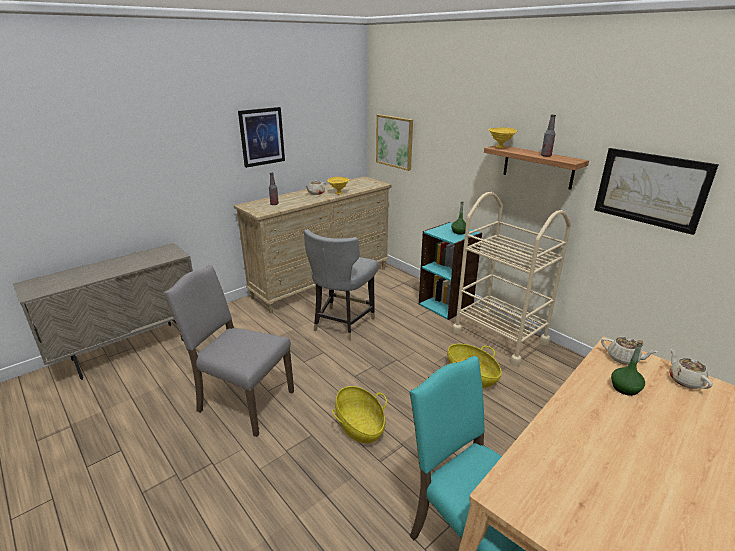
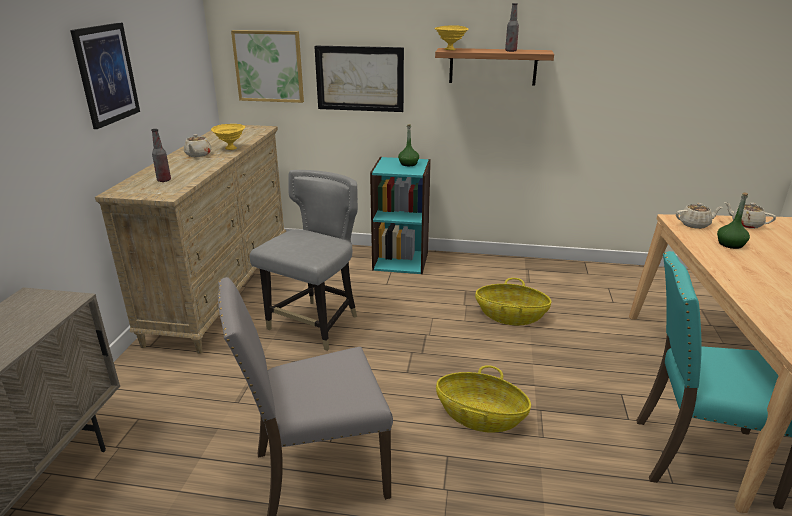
camera: 40 degrees left, 0 degrees up
(342, 323) = (315, 324): grey chair -> grey chair turned 135 degrees counterclockwise
(499, 337) = (487, 271): beige cart -> none
(650, 189) = (617, 69): picture -> picture (360, 78)

